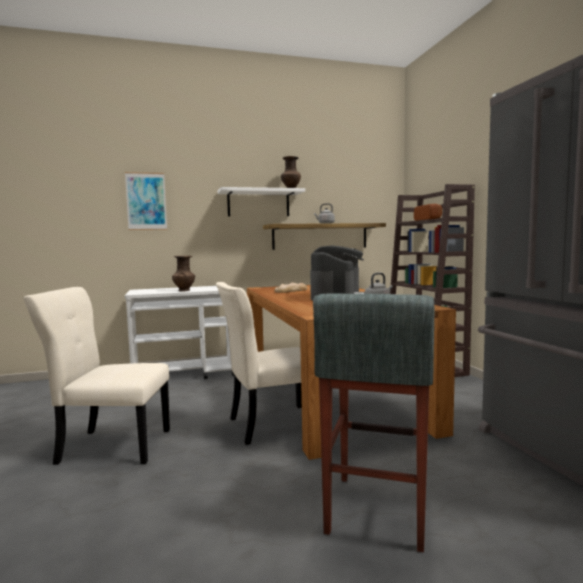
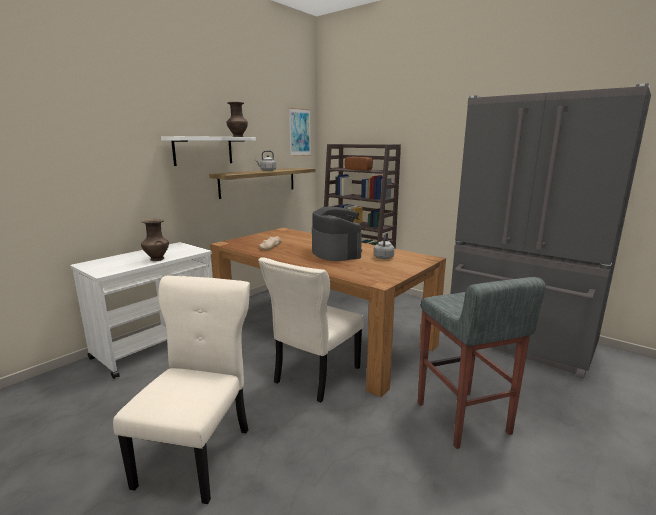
camera: 35 degrees left, 10 degrees up
(111, 446) = (198, 453): beige chair -> beige chair turned 135 degrees clockwise
(146, 201) = (76, 151): picture -> picture (299, 132)

